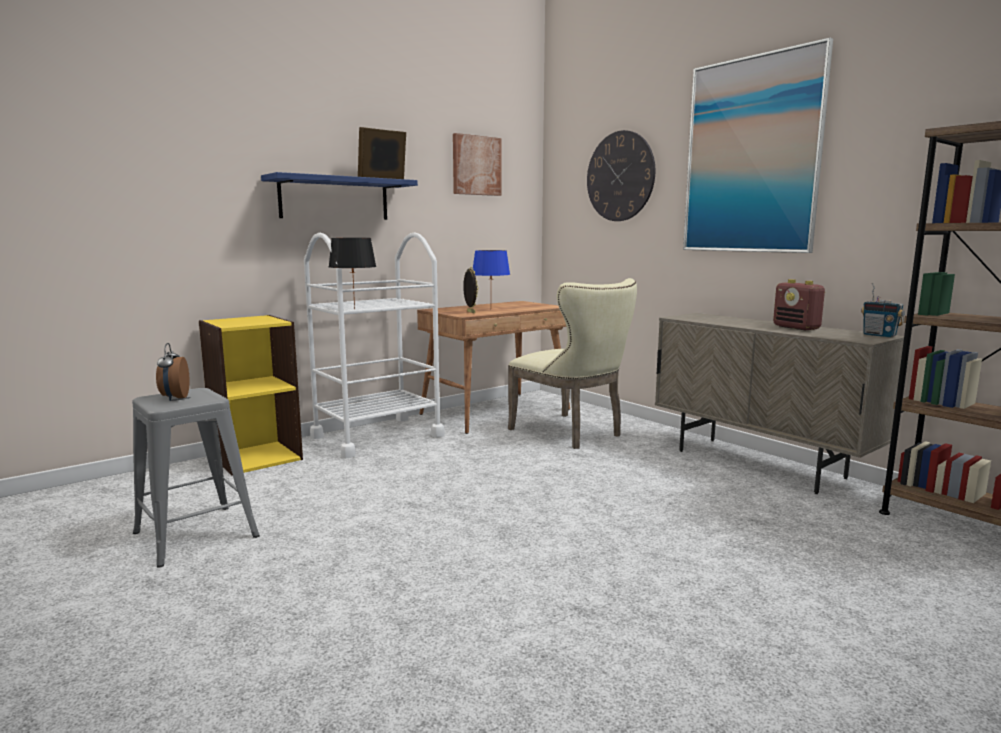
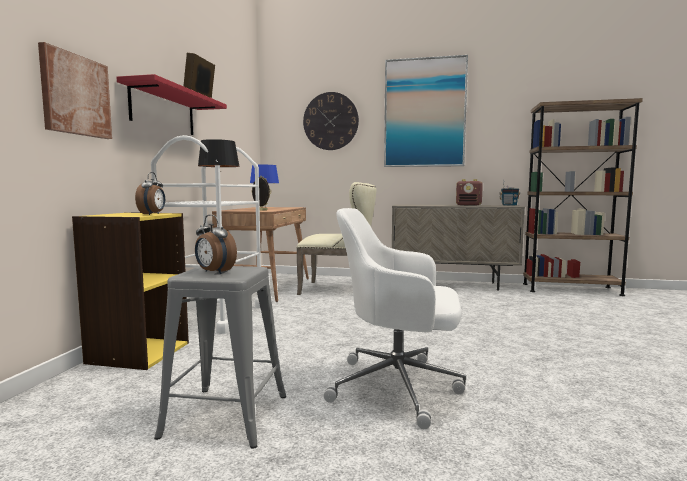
camera: 40 degrees left, 5 degrees down
(256, 323) = (152, 214): none -> alarm clock
(334, 199) = (163, 111): blue shelf -> red shelf
(352, 568) = (399, 387): none -> white office chair
(476, 165) = (233, 103): picture -> picture (75, 95)

